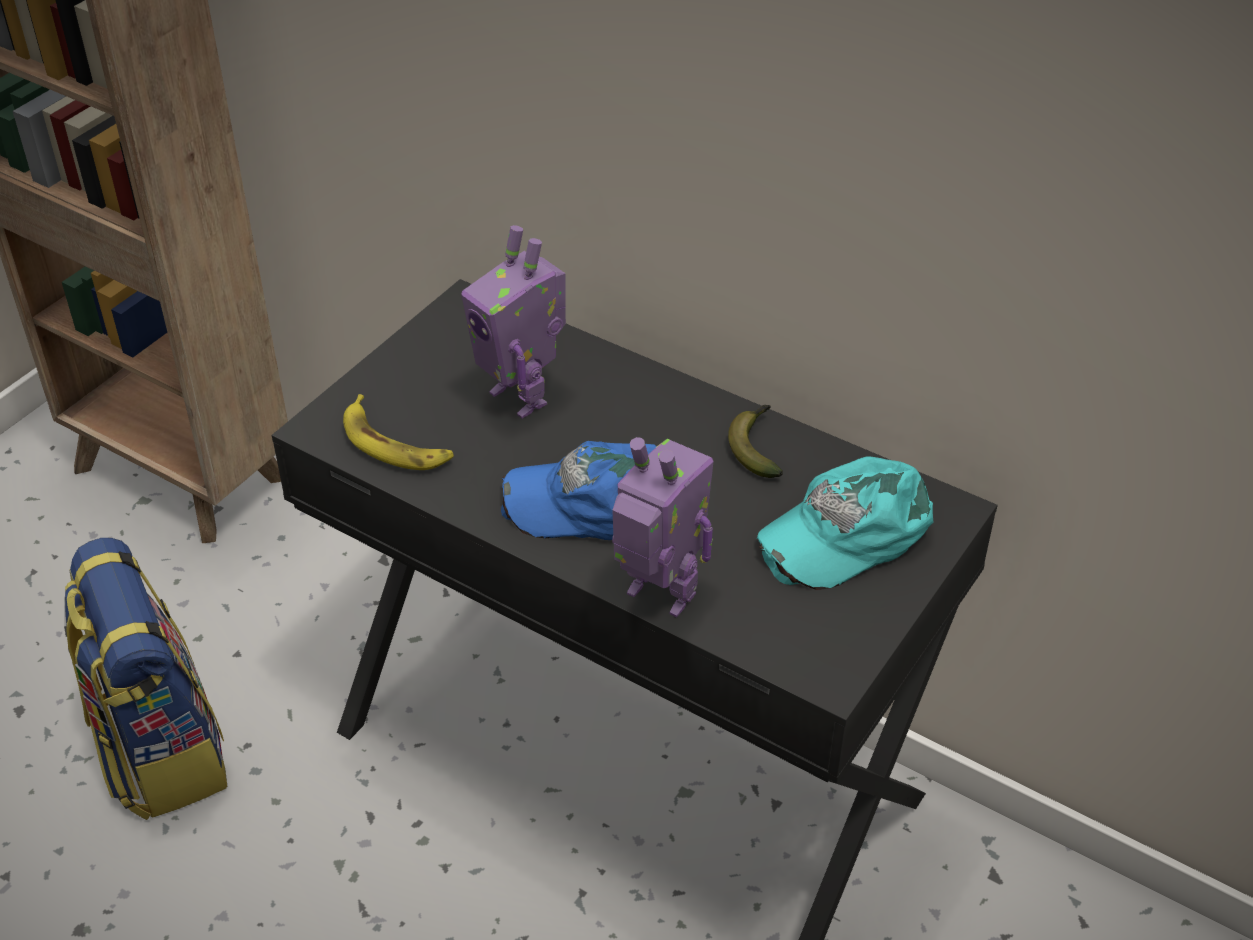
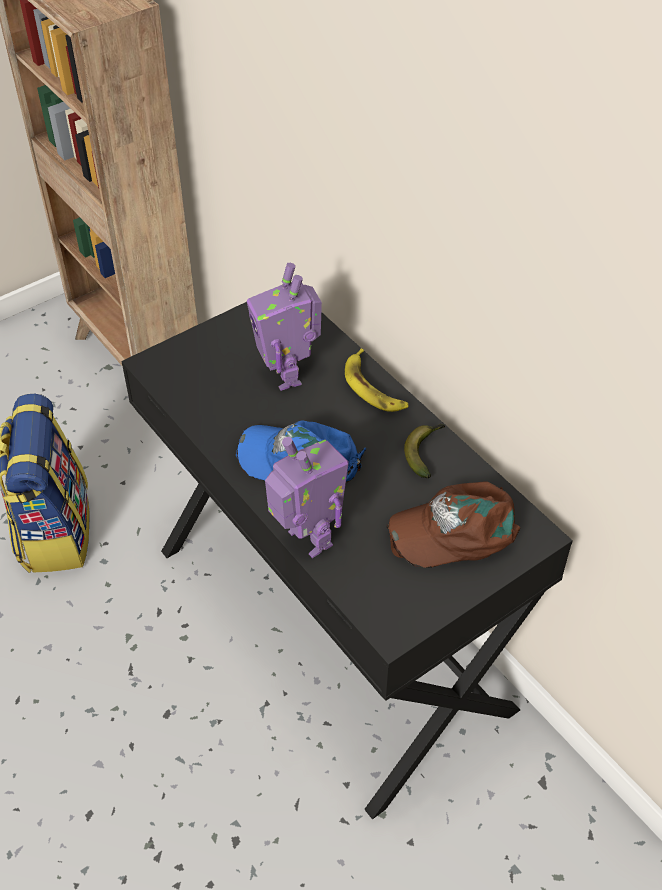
camera: 20 degrees right, 5 degrees up
(394, 444) = (192, 387): banana -> banana (374, 388)
(846, 531) = (455, 530): turquoise cap -> brown cap

